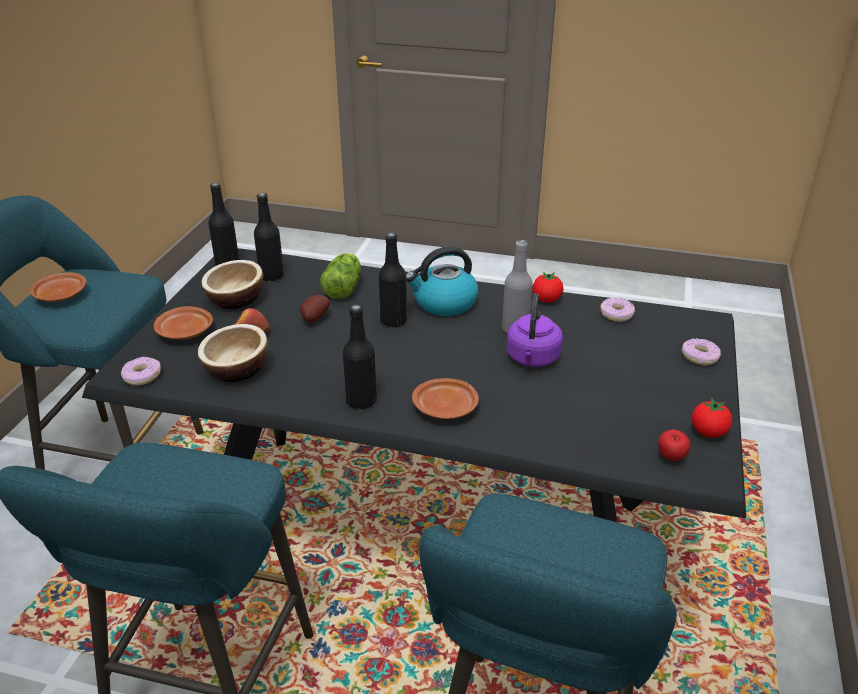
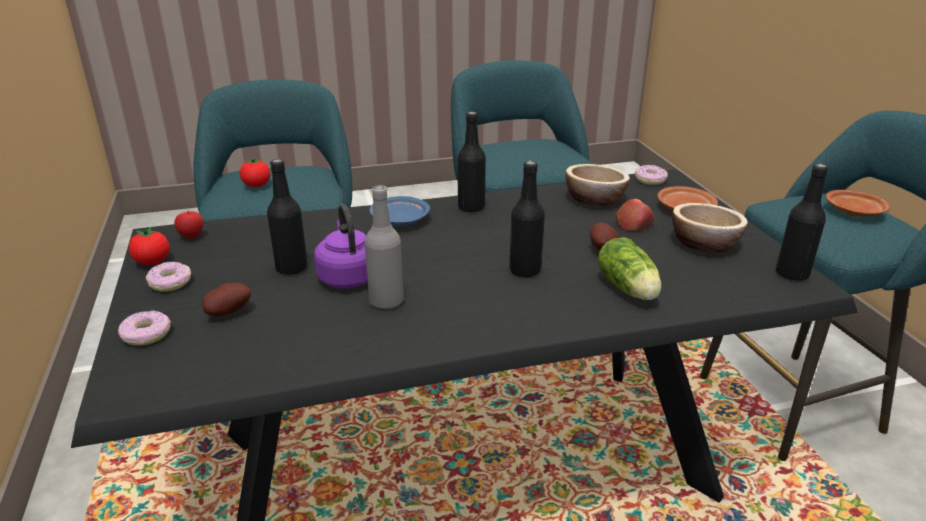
camera: 150 degrees right, 5 degrees down
(271, 276) = (723, 277): black bottle -> black bottle (291, 268)
(444, 303) = (495, 306): kettle -> none
(446, 408) = (399, 220): brown plate -> blue plate
(546, 300) = (371, 353): tomato -> tomato (257, 186)
(616, 314) = (264, 362): donut -> donut (170, 282)
(637, 356) = (228, 312): none -> potato

